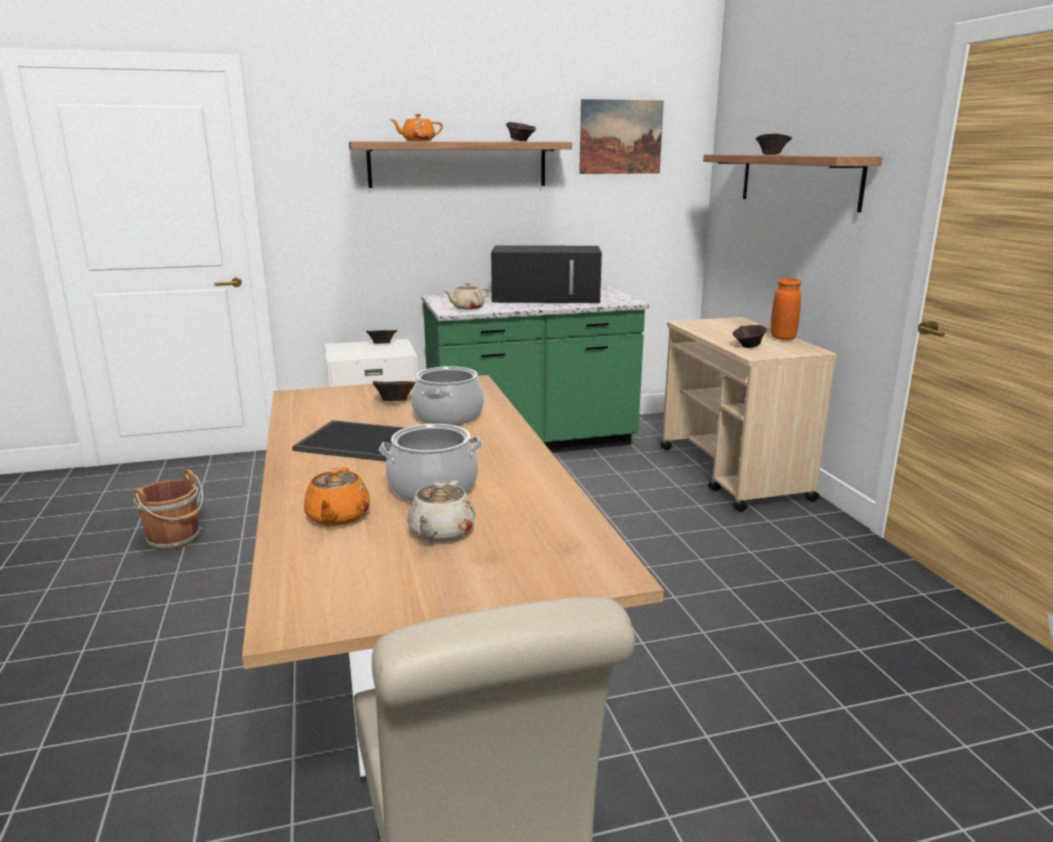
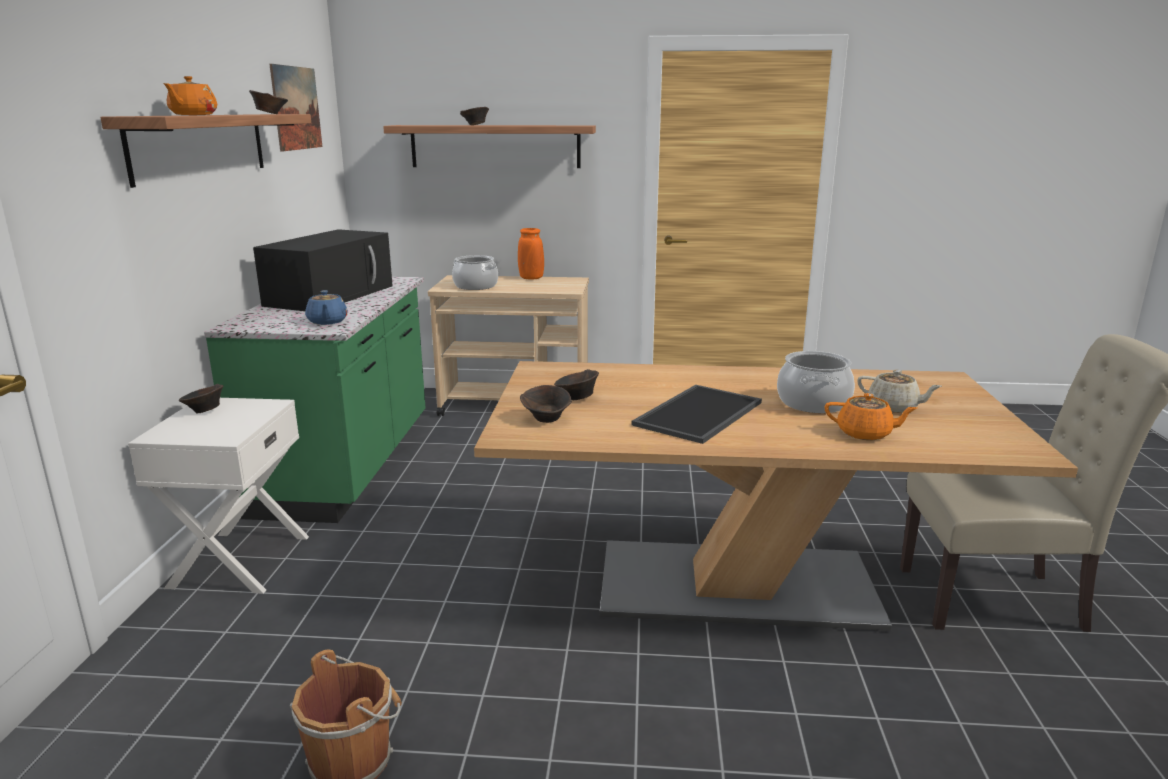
camera: 70 degrees left, 0 degrees up
(448, 416) = (641, 384): cooking pot -> cooking pot (476, 286)
(467, 308) = (327, 322): beige teapot -> blue teapot
(748, 346) = (544, 288): brown bowl -> brown bowl (547, 419)

